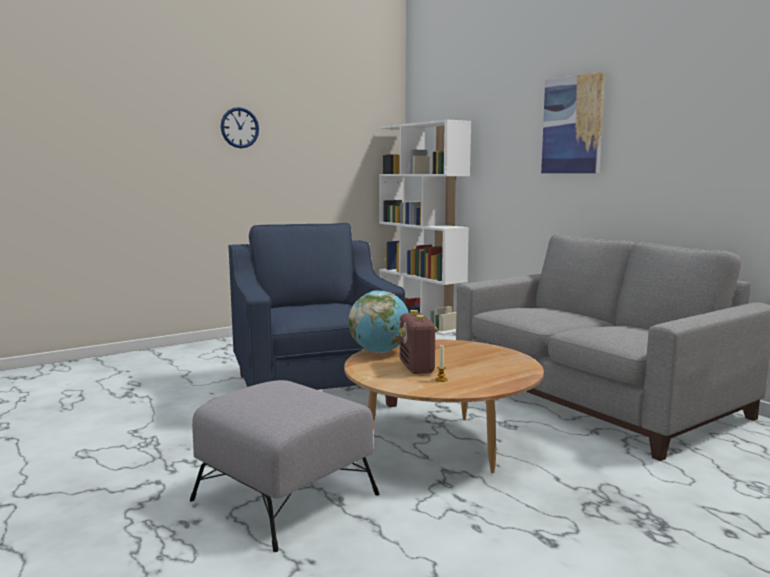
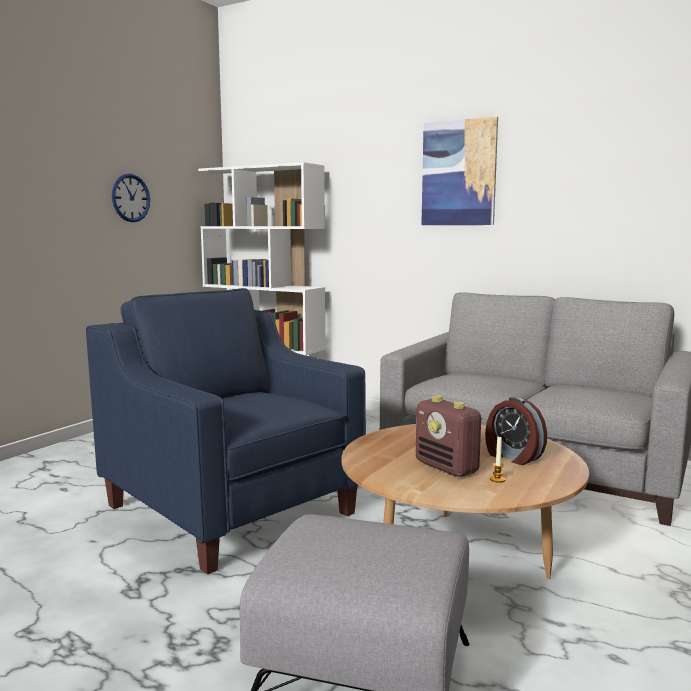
camera: 25 degrees left, 0 degrees up
(239, 127) = (35, 162): wall clock -> wall clock (130, 198)
(379, 351) = (371, 452): globe -> none
(481, 368) = (513, 457): none -> alarm clock

